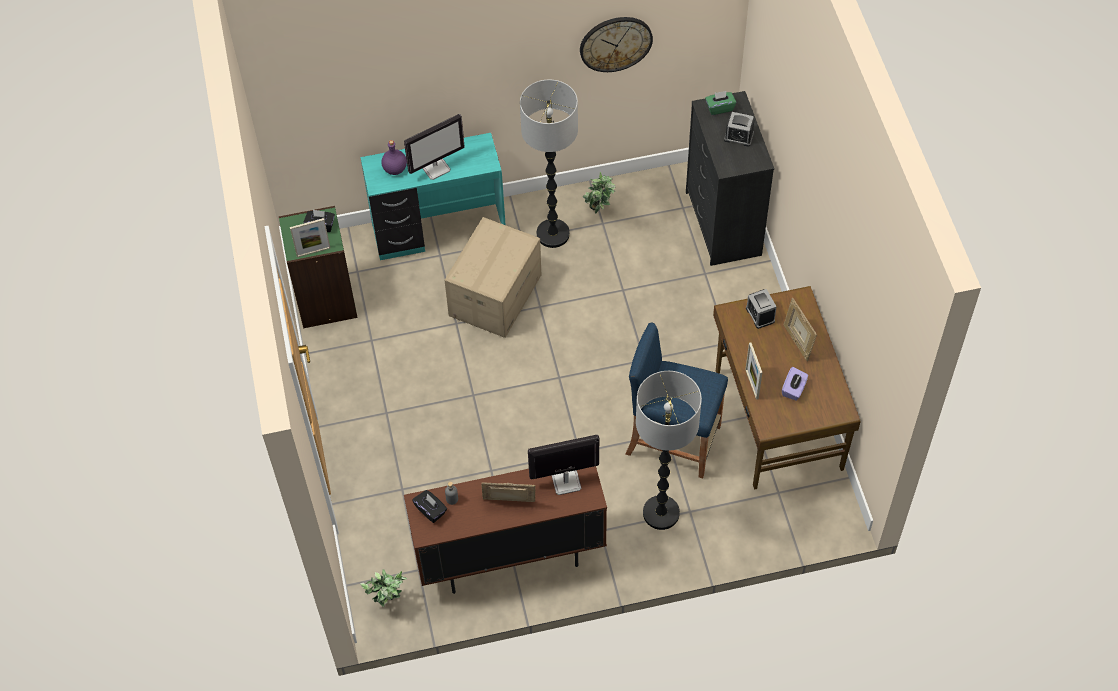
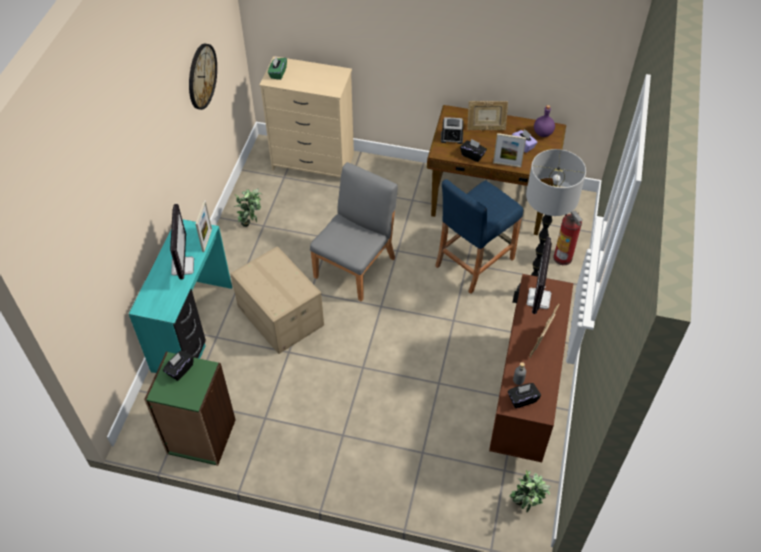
camera: 65 degrees left, 5 degrees down
(313, 252) = (204, 386): picture frame -> picture frame (207, 240)
(395, 169) = (162, 294): purple bottle -> purple bottle (543, 133)
(553, 234) = (251, 258): floor lamp -> none
(597, 331) = (355, 267): none -> grey chair
(722, 223) = (313, 162): black dresser -> beige dresser
(735, 528) = (563, 258): none -> fire extinguisher
(739, 136) = (311, 74): alarm clock -> none
(745, 345) = (472, 155): none -> black tissue box

